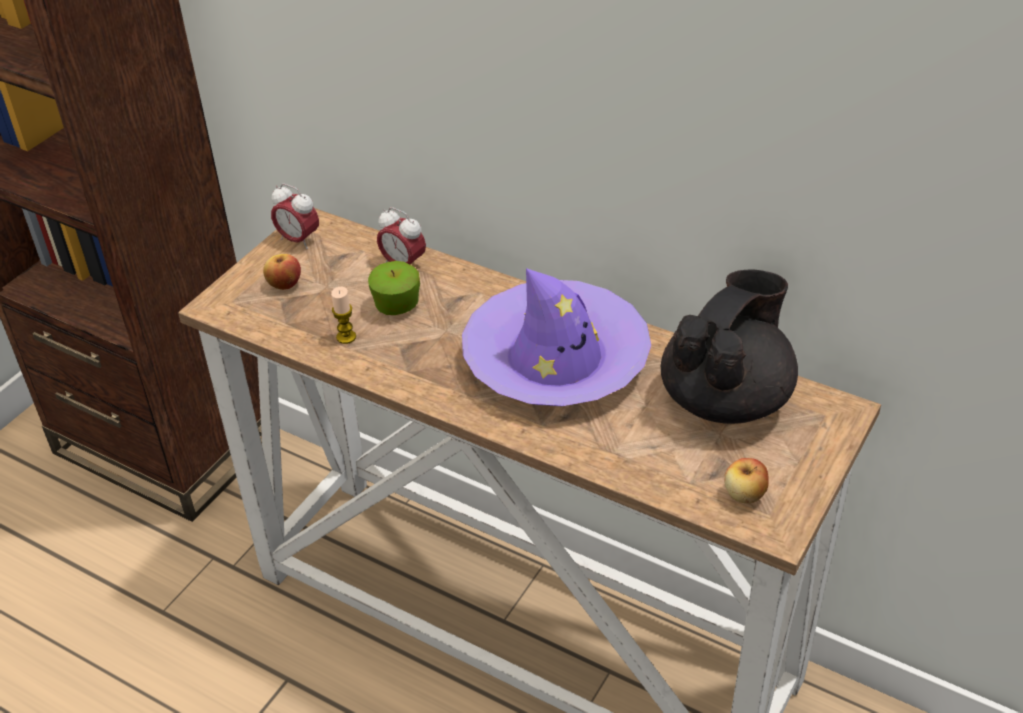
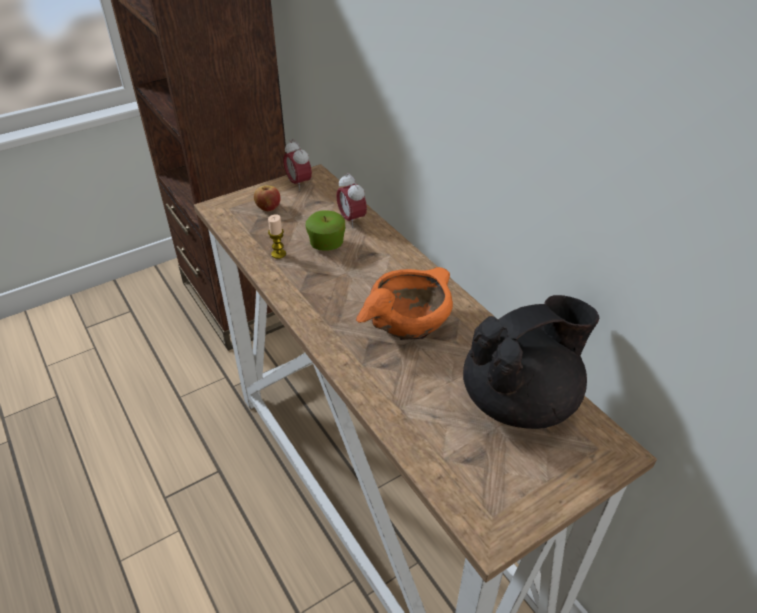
camera: 25 degrees right, 0 degrees up
(556, 359) = (408, 320): purple hat -> orange bowl
(744, 494) = (482, 489): apple -> none

